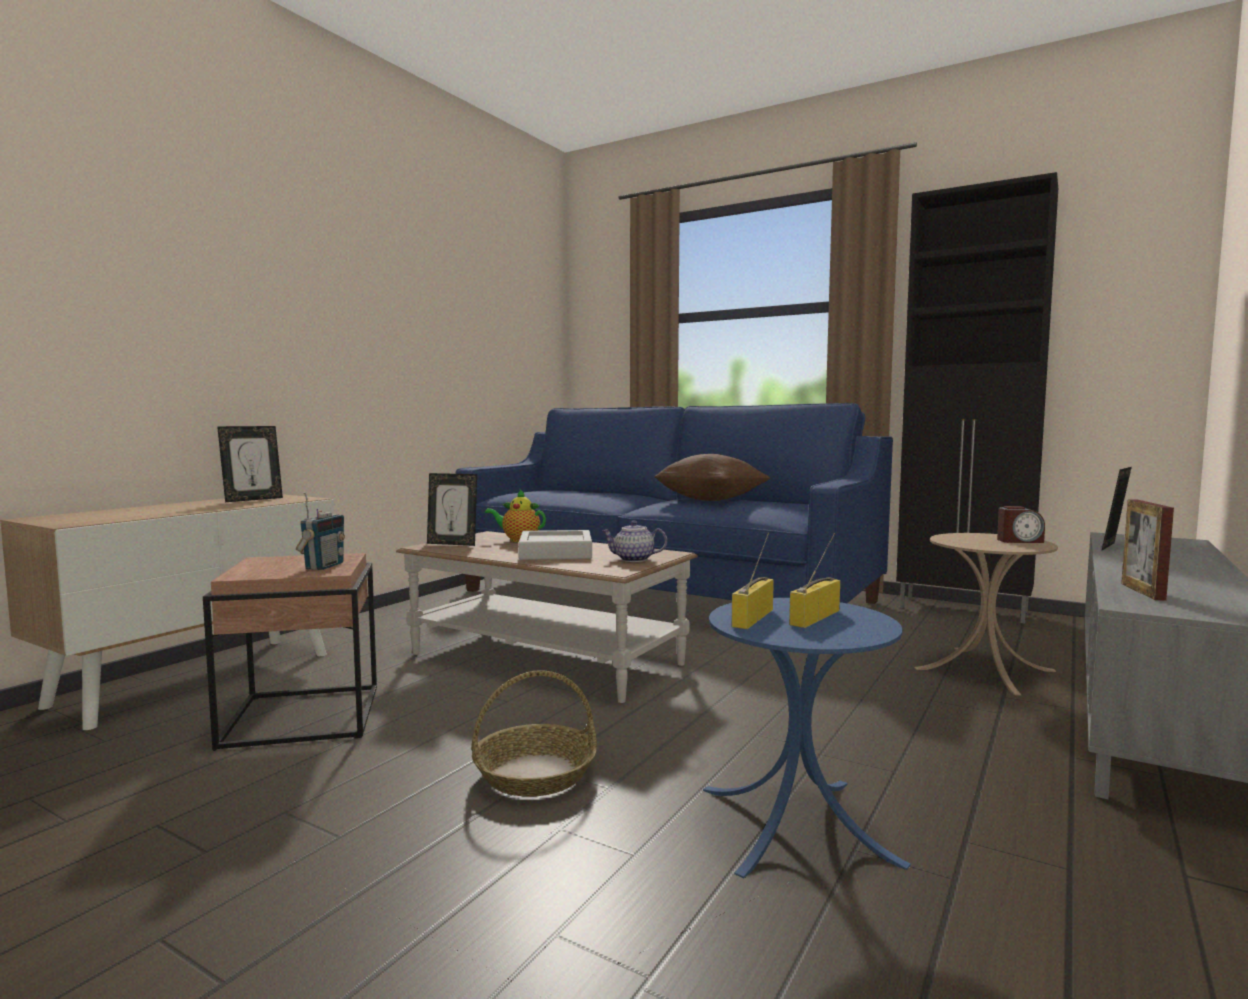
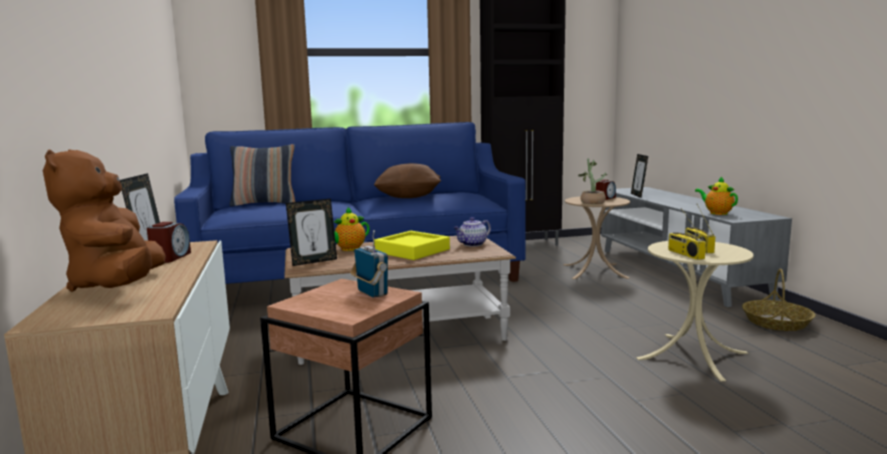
camera: 45 degrees left, 5 degrees up
(141, 510) = (118, 286): none -> brown plush toy
(249, 502) = (170, 257): none -> alarm clock
(535, 773) = (565, 387): basket -> basket (776, 322)
(555, 552) = (412, 251): grey tray -> yellow tray
(574, 490) = (264, 204): none -> pillow
(797, 825) = (692, 356): blue side table -> beige side table
(968, 541) = (591, 202): none -> potted plant
(1142, 591) = (716, 213): picture frame -> teapot

